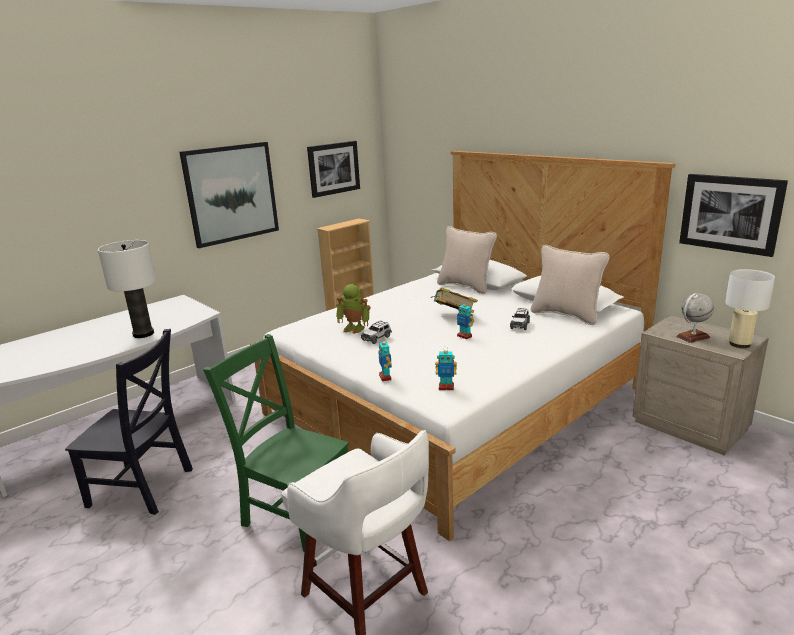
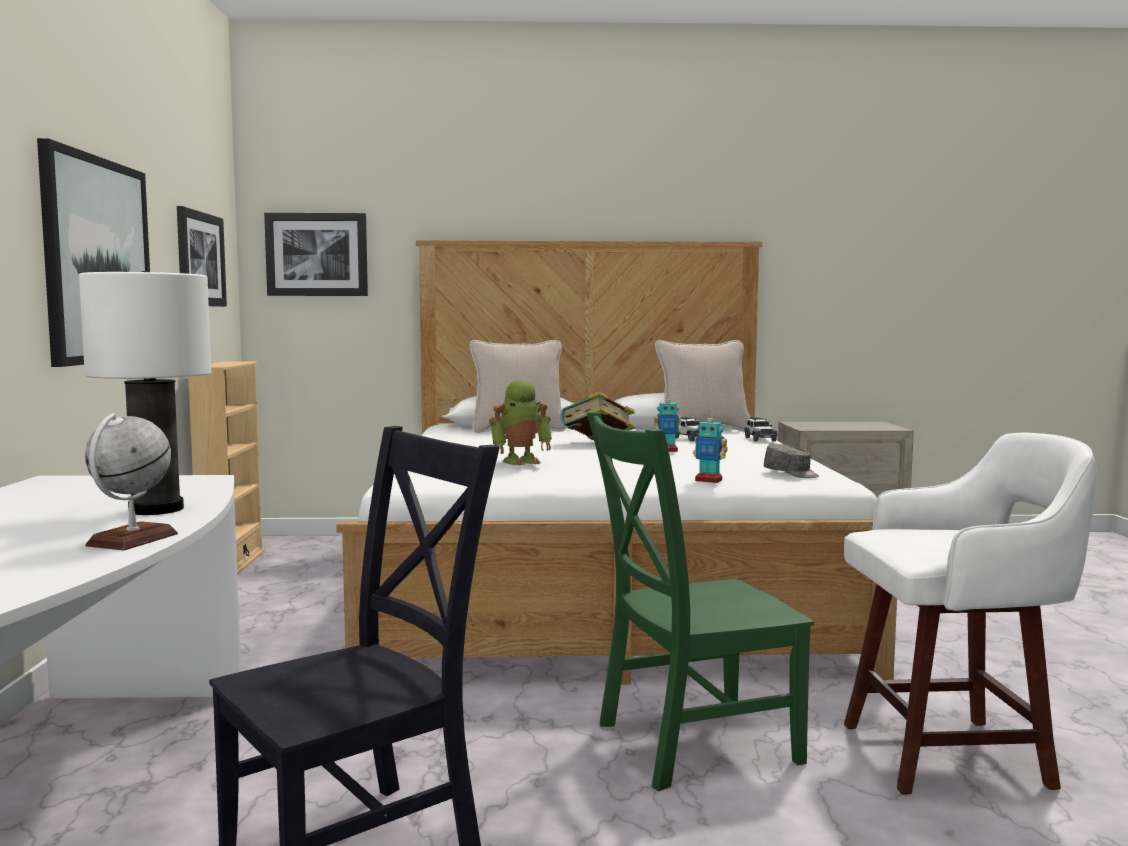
camera: 50 degrees left, 15 degrees down
(376, 338) = (577, 465): toy car -> toy car (759, 439)
(446, 387) = (791, 474): toy robot -> grey cap
(693, 337) = (841, 427): globe -> globe (132, 540)
(730, 213) = (821, 295): picture -> picture (317, 254)
(739, 344) = (882, 425): white table lamp -> none

